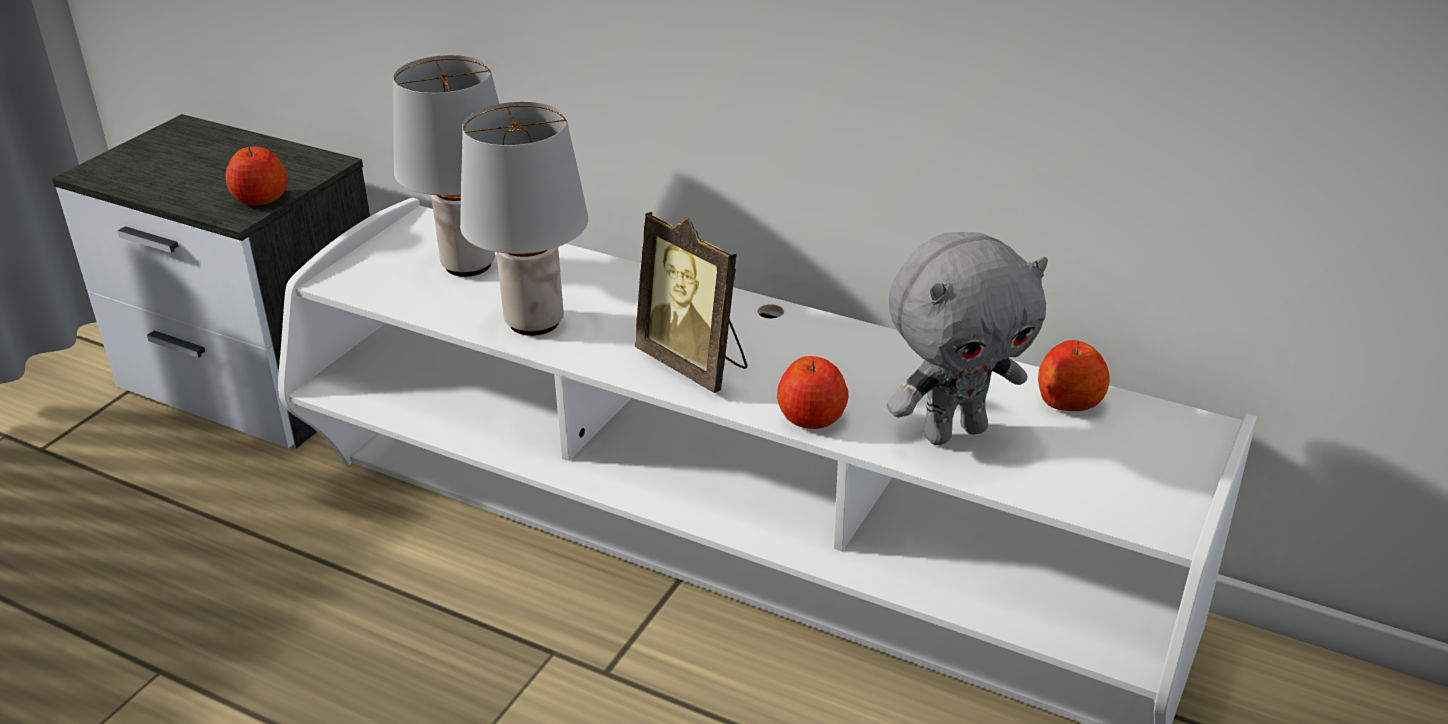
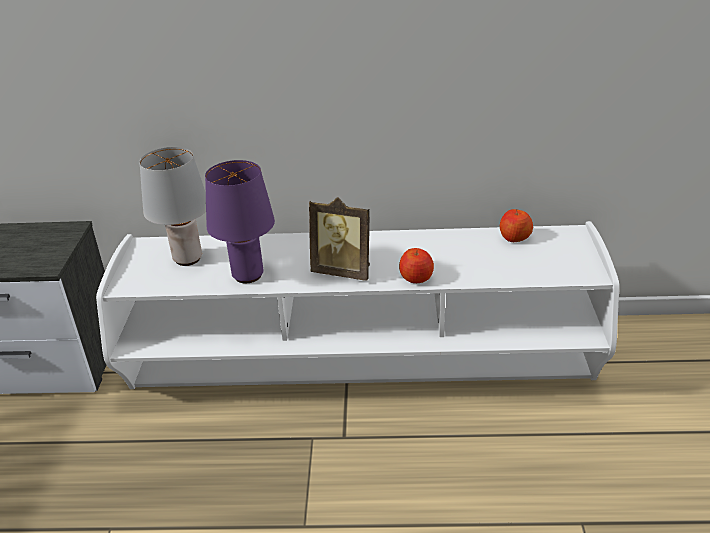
camera: 25 degrees left, 0 degrees up
(260, 199) = (52, 256): apple -> none
(536, 322) = (249, 275): grey table lamp -> purple table lamp
(953, 431) = (480, 264): grey plush toy -> none

